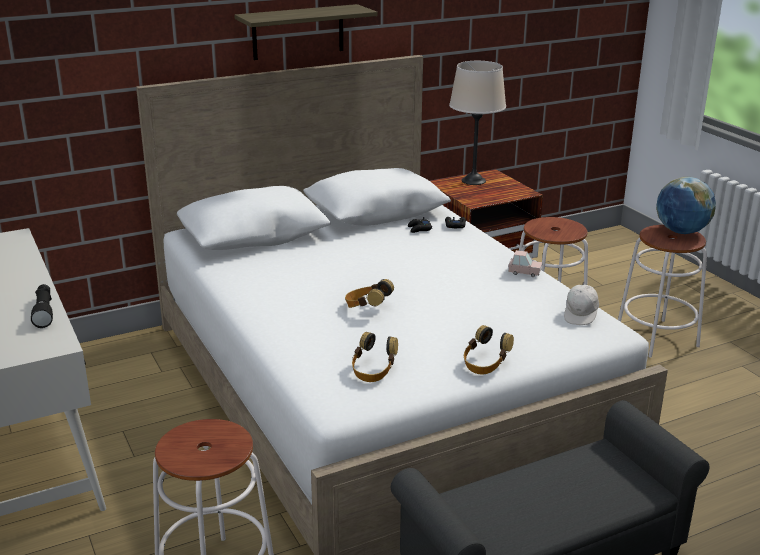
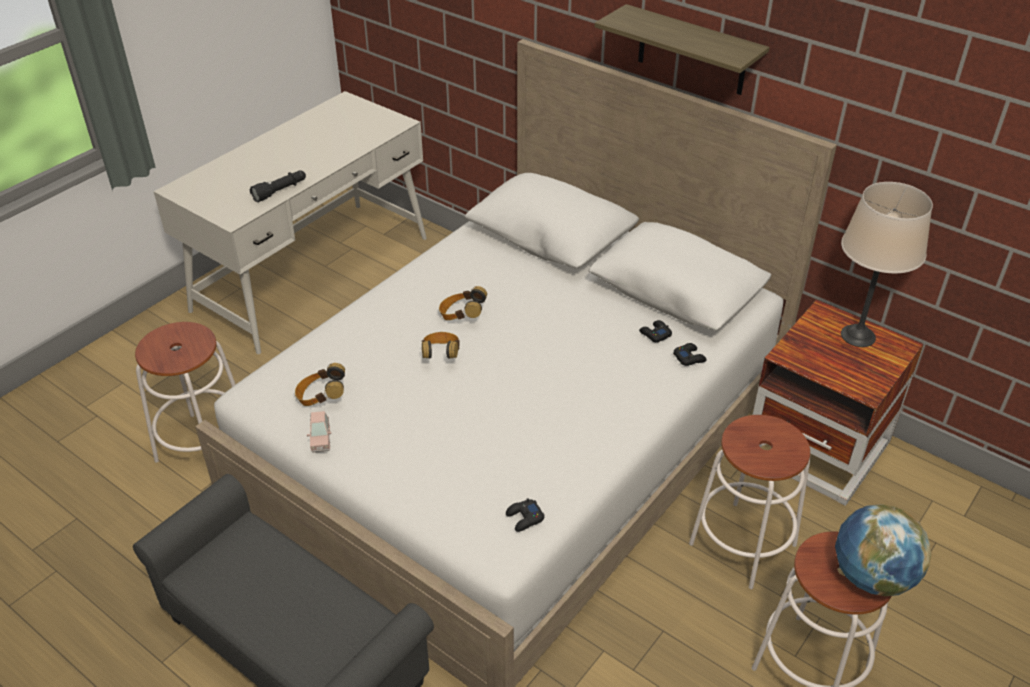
camera: 65 degrees right, 15 degrees up
(485, 364) = (371, 468): headphones -> headphones (462, 316)
(524, 272) = (603, 446): pink toy car -> pink toy car (320, 440)
(581, 315) = (524, 518): white cap -> black game controller

